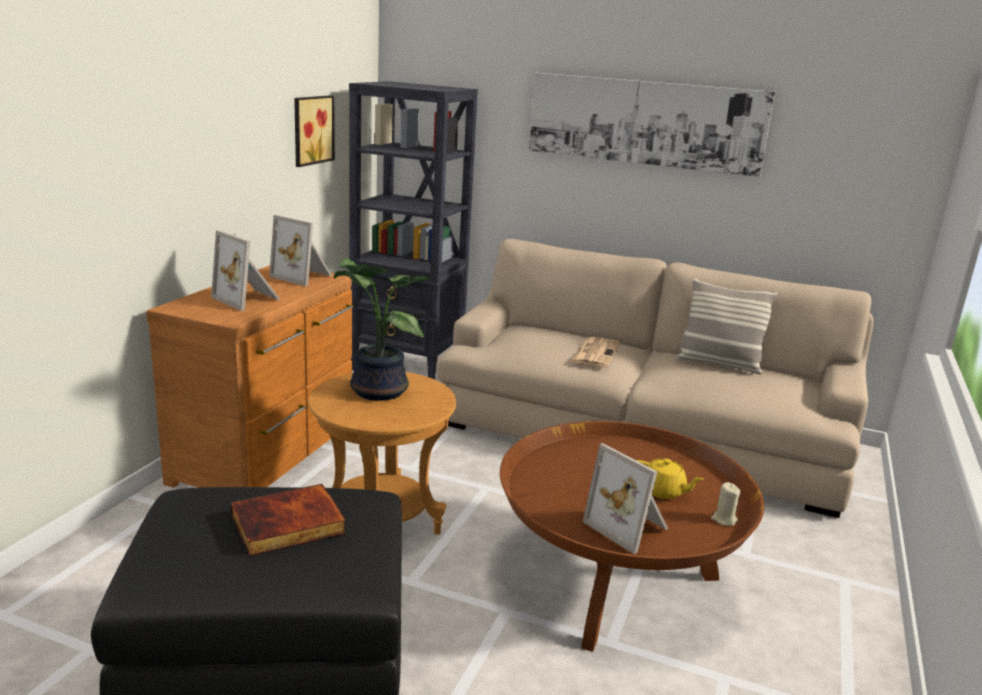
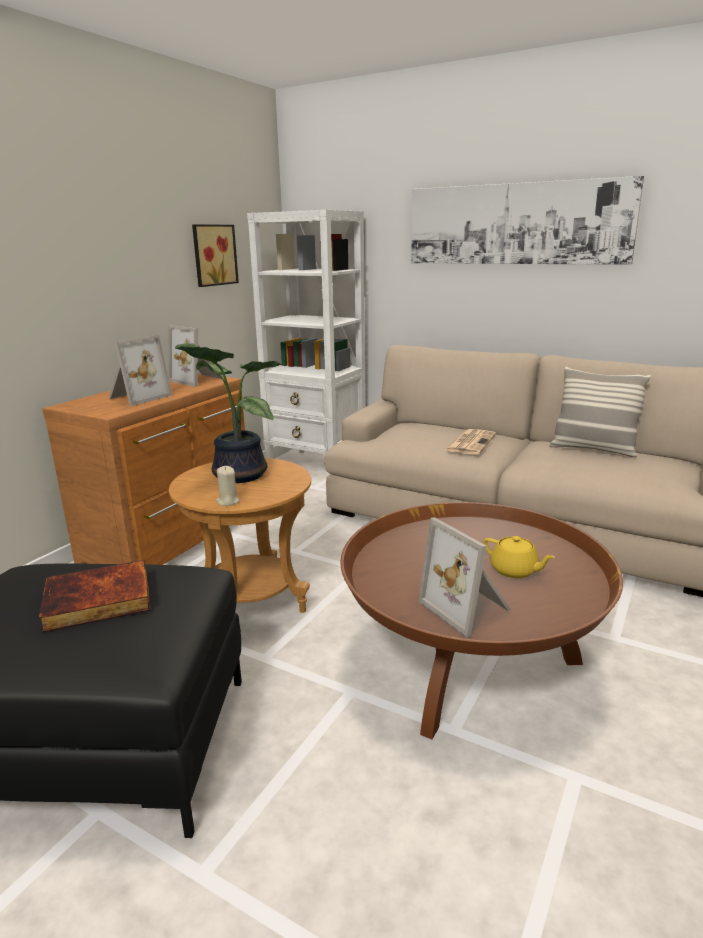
camera: 10 degrees right, 0 degrees up
(248, 299) = (137, 397): picture frame -> picture frame turned 105 degrees counterclockwise
(408, 367) = (317, 466): black bookcase -> white bookcase
(724, 519) = (577, 601): beige candle -> beige candle (228, 502)

